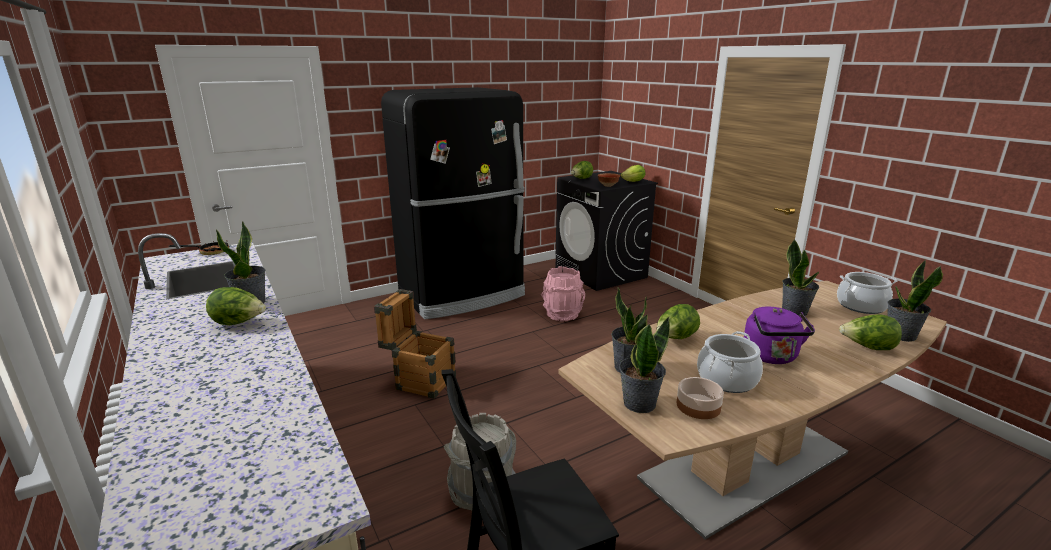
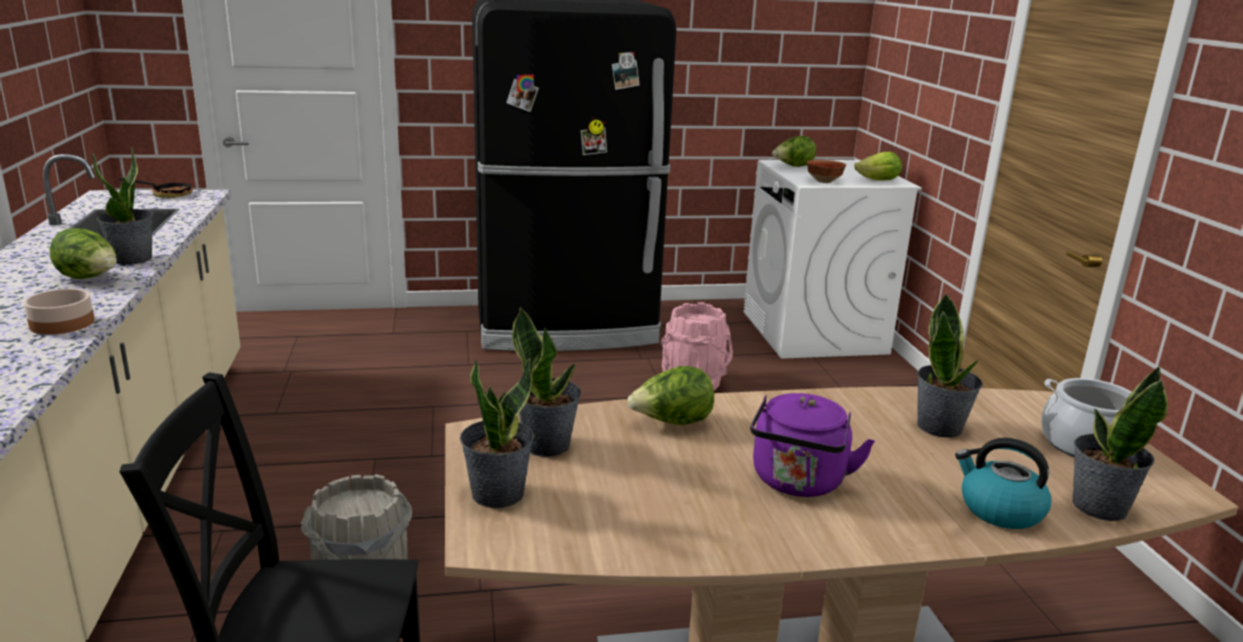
camera: 20 degrees right, 0 degrees up
(419, 381) = (407, 429): crate -> none
(601, 273) = (814, 333): black washing machine -> white washing machine
(698, 406) = (580, 519): bowl -> bowl (63, 323)
(727, 379) = (676, 496): cooking pot -> none
(867, 347) = (999, 510): lettuce -> kettle

